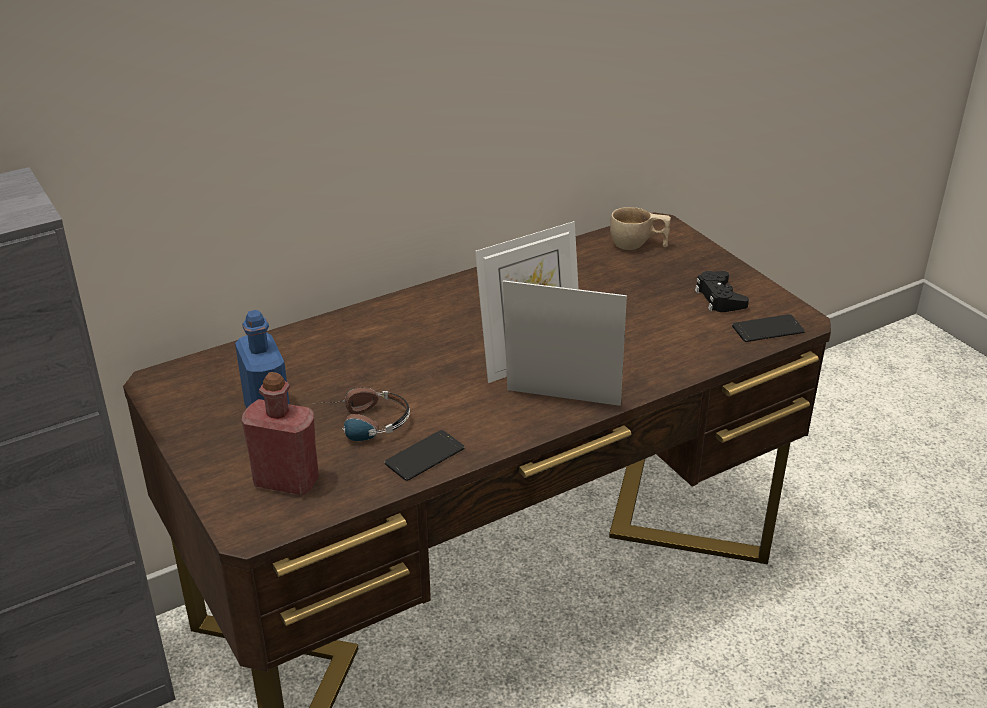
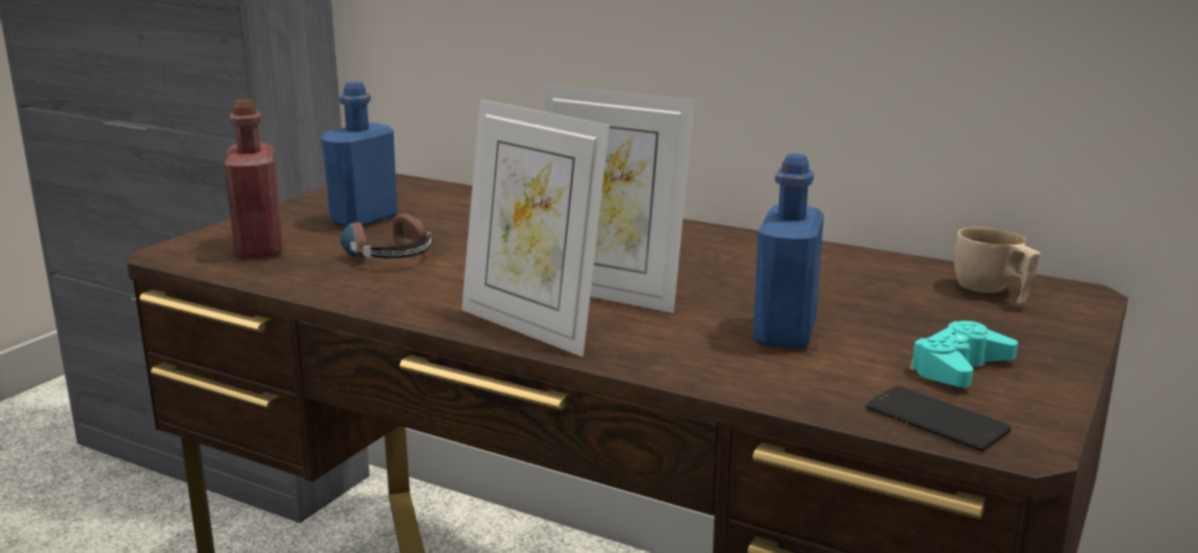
camera: 60 degrees right, 15 degrees down
(425, 456) = (352, 287): phone -> none
(561, 404) = (532, 327): picture frame -> picture frame turned 150 degrees clockwise
(639, 326) = (784, 333): none -> blue bottle
(719, 298) = (959, 368): black game controller -> turquoise game controller

